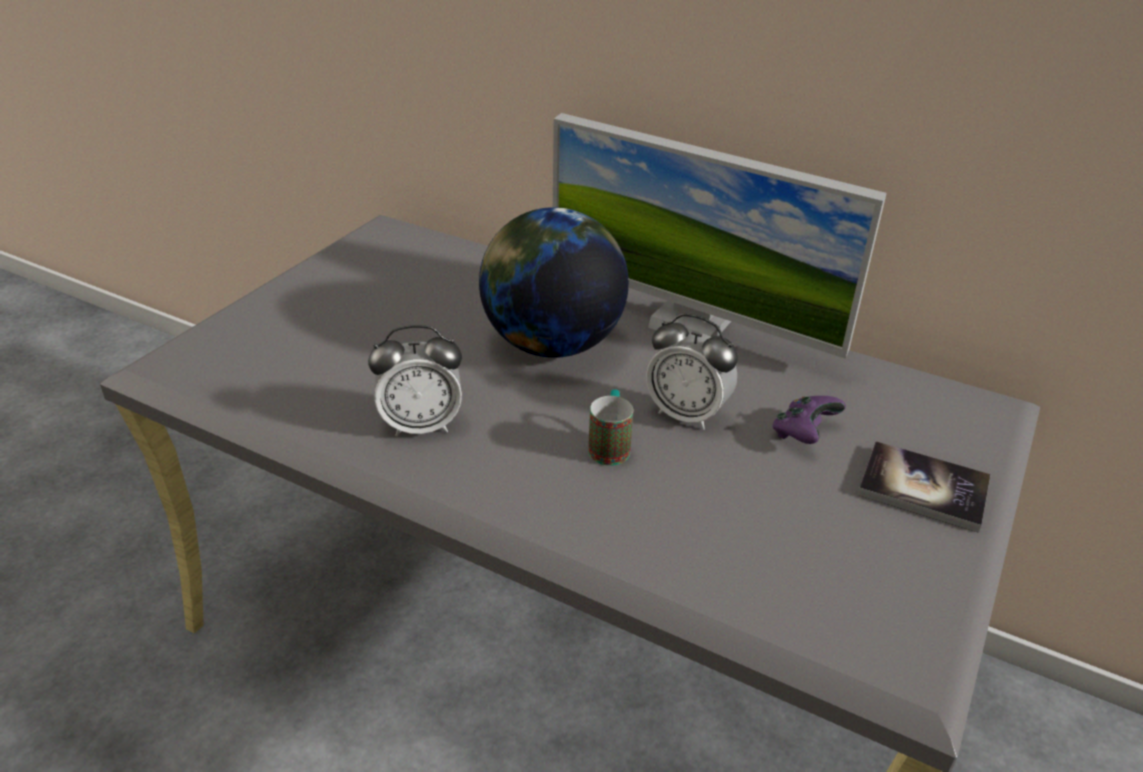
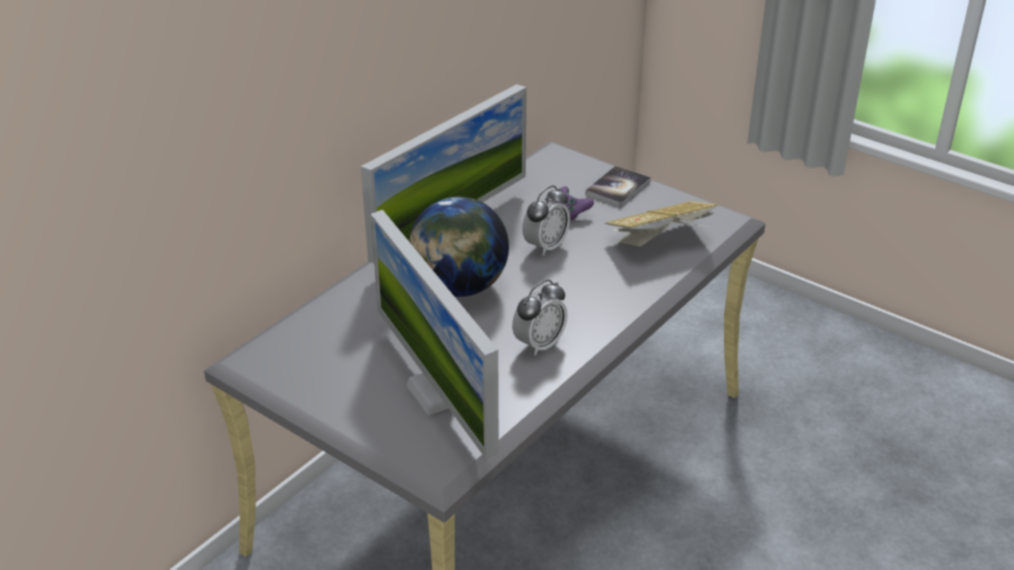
camera: 80 degrees left, 0 degrees up
(314, 348) = (437, 393): none -> monitor
(421, 425) = (539, 344): alarm clock -> alarm clock turned 45 degrees clockwise
(610, 445) = (570, 276): mug -> none
(764, 554) = (661, 241): none -> book

